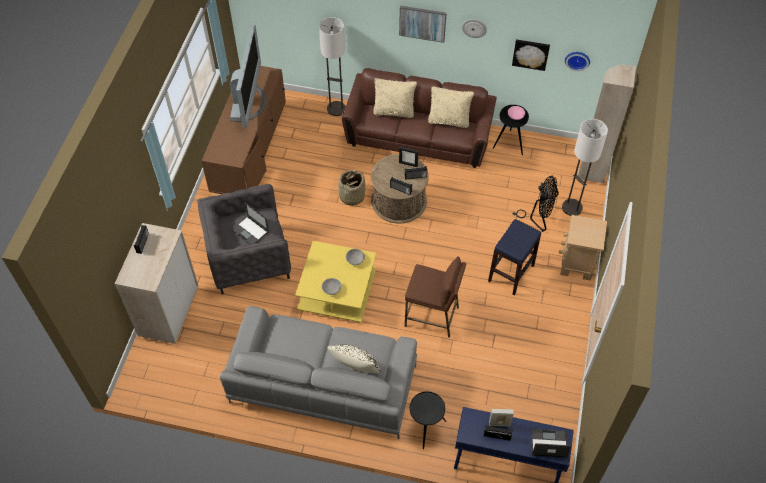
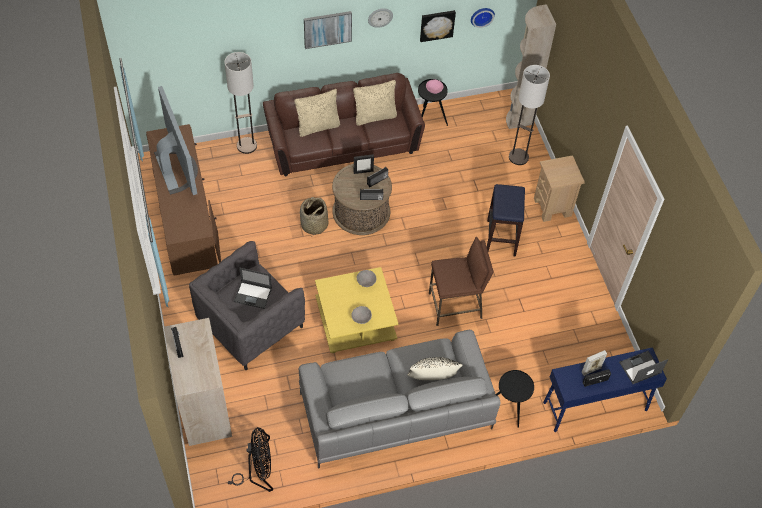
camera: 30 degrees left, 0 degrees up
(539, 213) = (493, 173): black fan -> black fan (257, 469)

